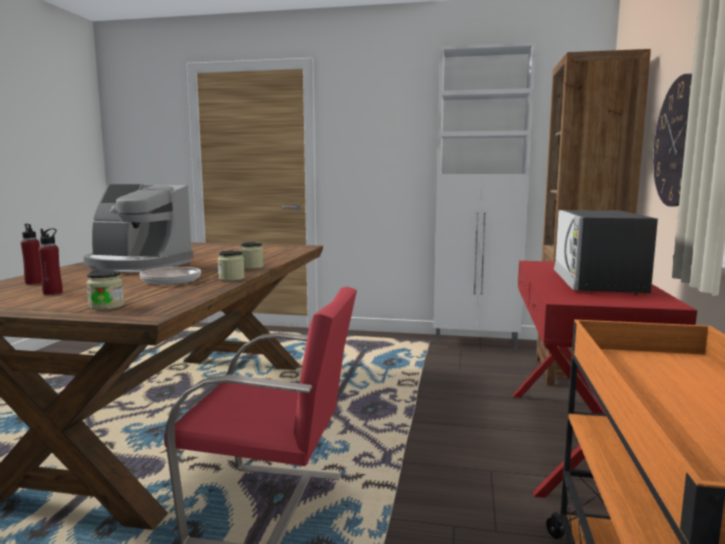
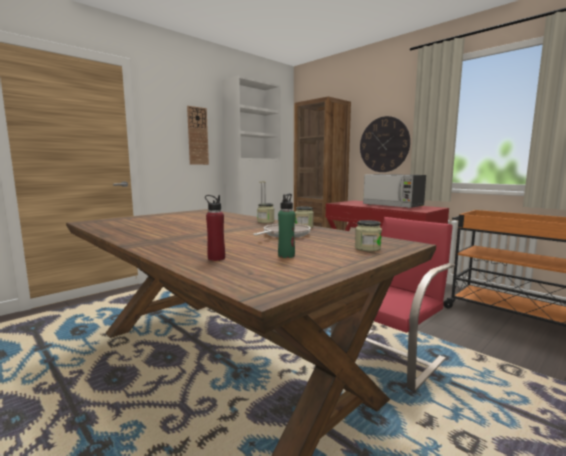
camera: 55 degrees left, 0 degrees up
(53, 293) = (286, 255): red bottle -> green bottle
(137, 265) = (191, 235): coffee machine -> none
(398, 143) = (197, 136): none -> wall clock

